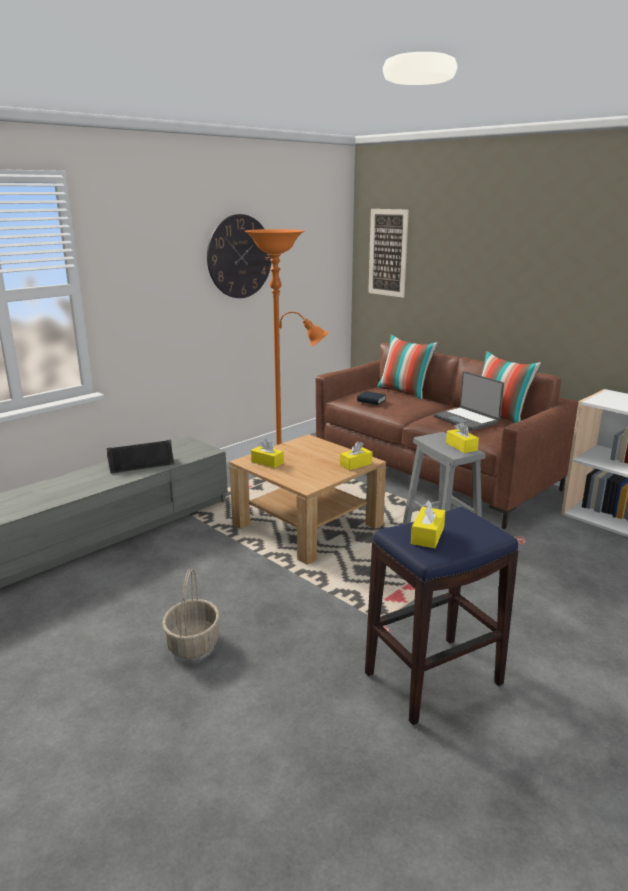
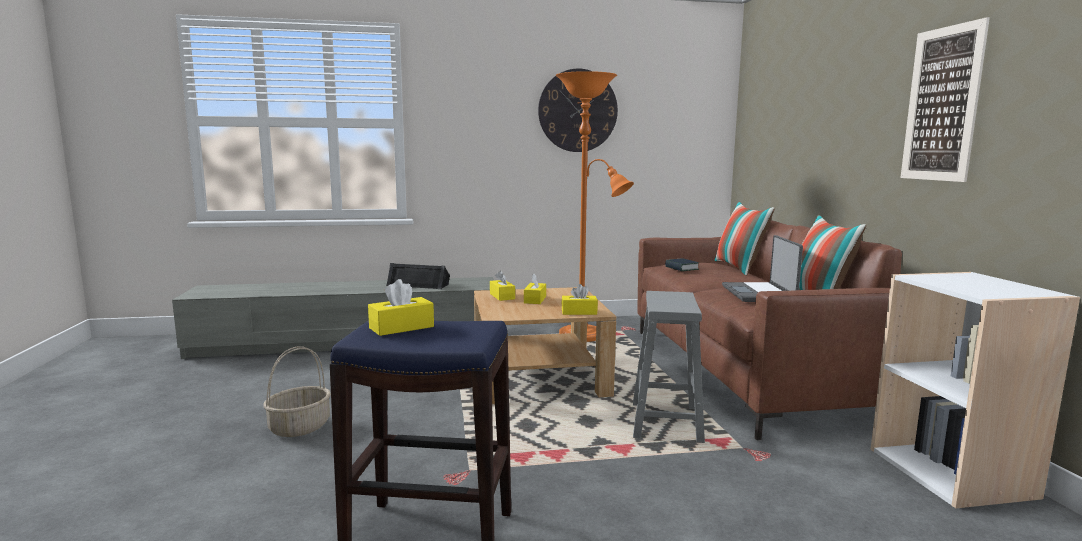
camera: 35 degrees right, 10 degrees down
(388, 253) = (761, 114): picture -> picture (942, 104)
(461, 446) = (683, 304): yellow tissue box -> yellow tissue box (535, 300)

